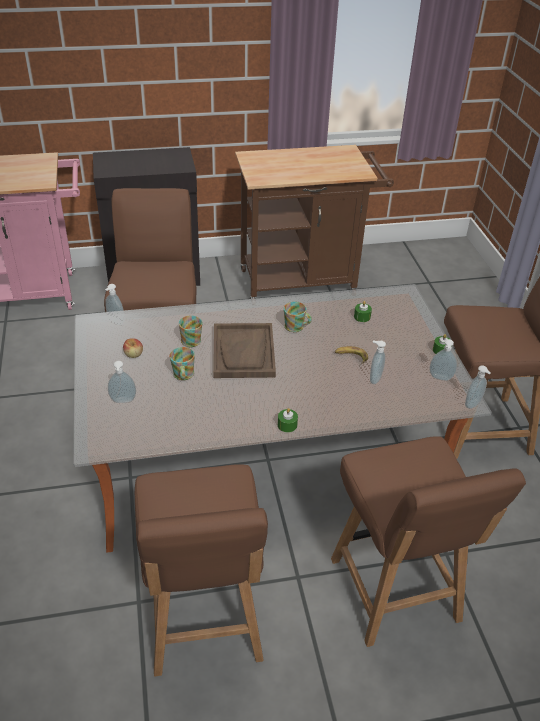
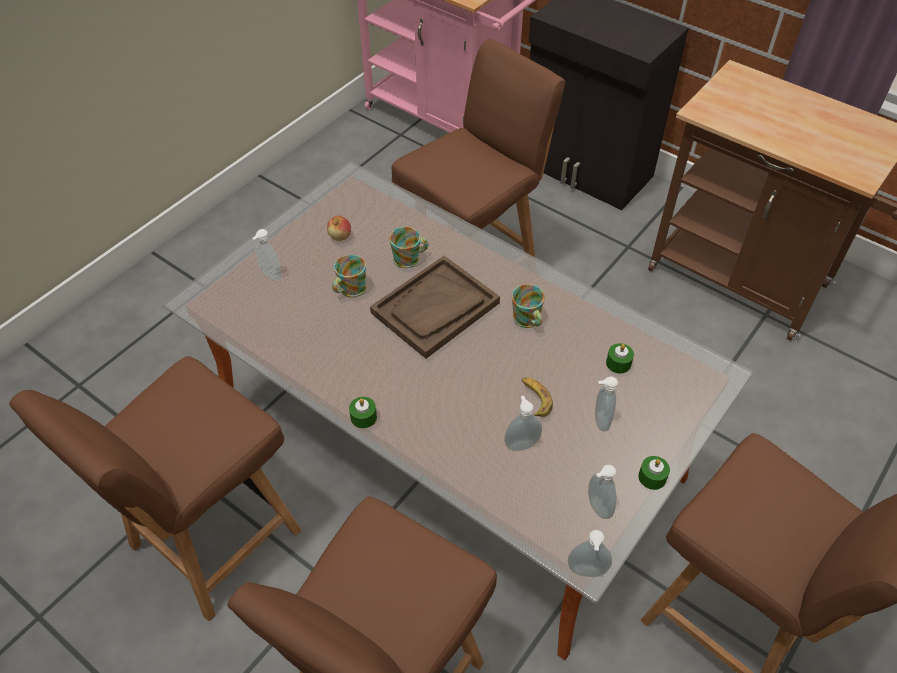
camera: 50 degrees right, 10 degrees up
(115, 322) = (370, 191): soap dispenser -> soap dispenser (599, 421)

